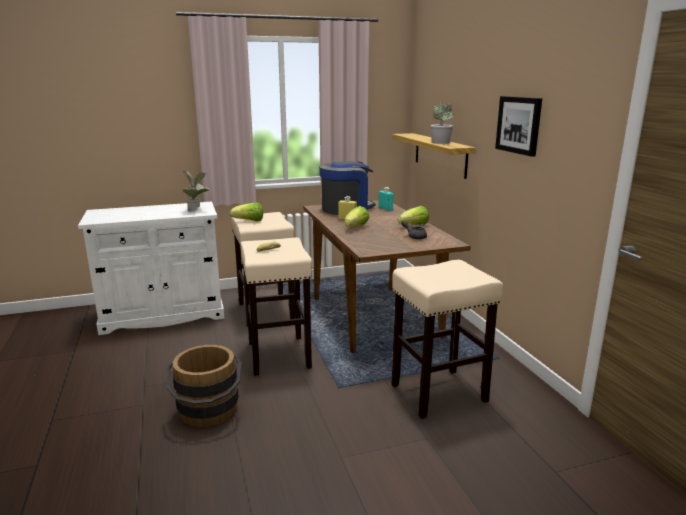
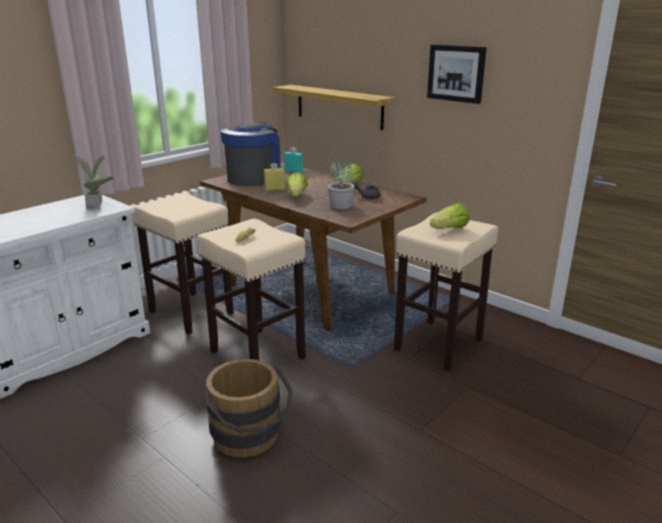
camera: 30 degrees left, 5 degrees up
(249, 221) = (167, 209): lettuce -> lettuce (449, 229)
(440, 142) = (350, 94): potted plant -> potted plant (341, 205)

